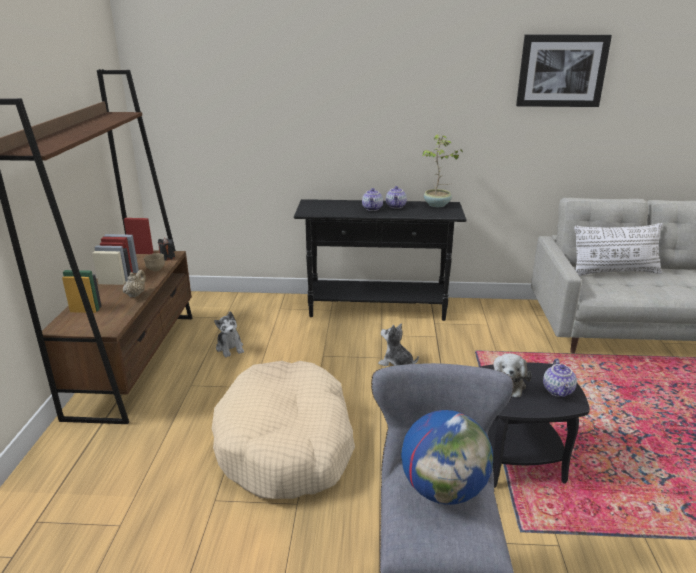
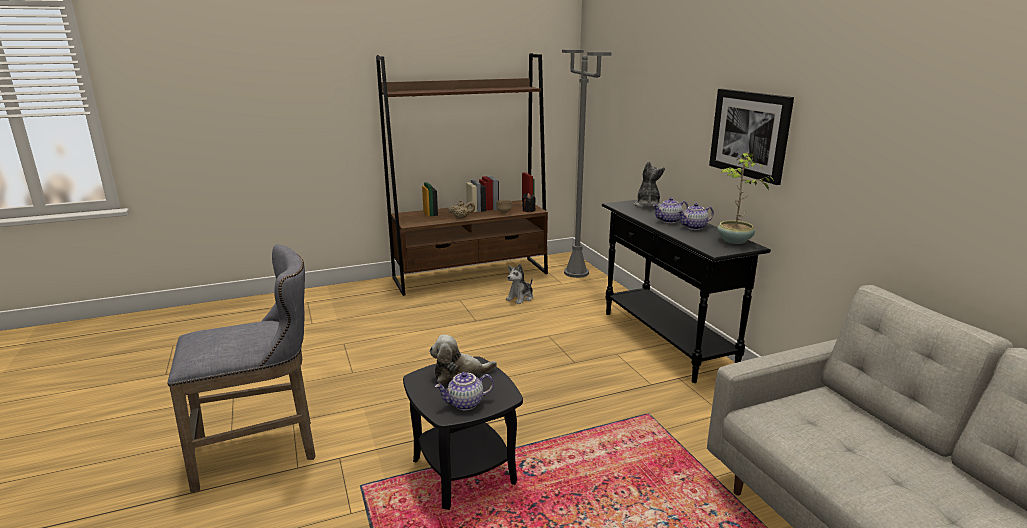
camera: 65 degrees right, 5 degrees down
(210, 303) = (576, 272): none -> grey floor lamp
(286, 444) = (415, 351): beige dog bed -> none
(396, 364) = (570, 373): plush toy -> plush toy (647, 205)
(444, 490) = (238, 334): globe -> none
(561, 71) = (922, 83): picture -> picture (750, 134)
(614, 272) = (874, 430): white pillow -> none

